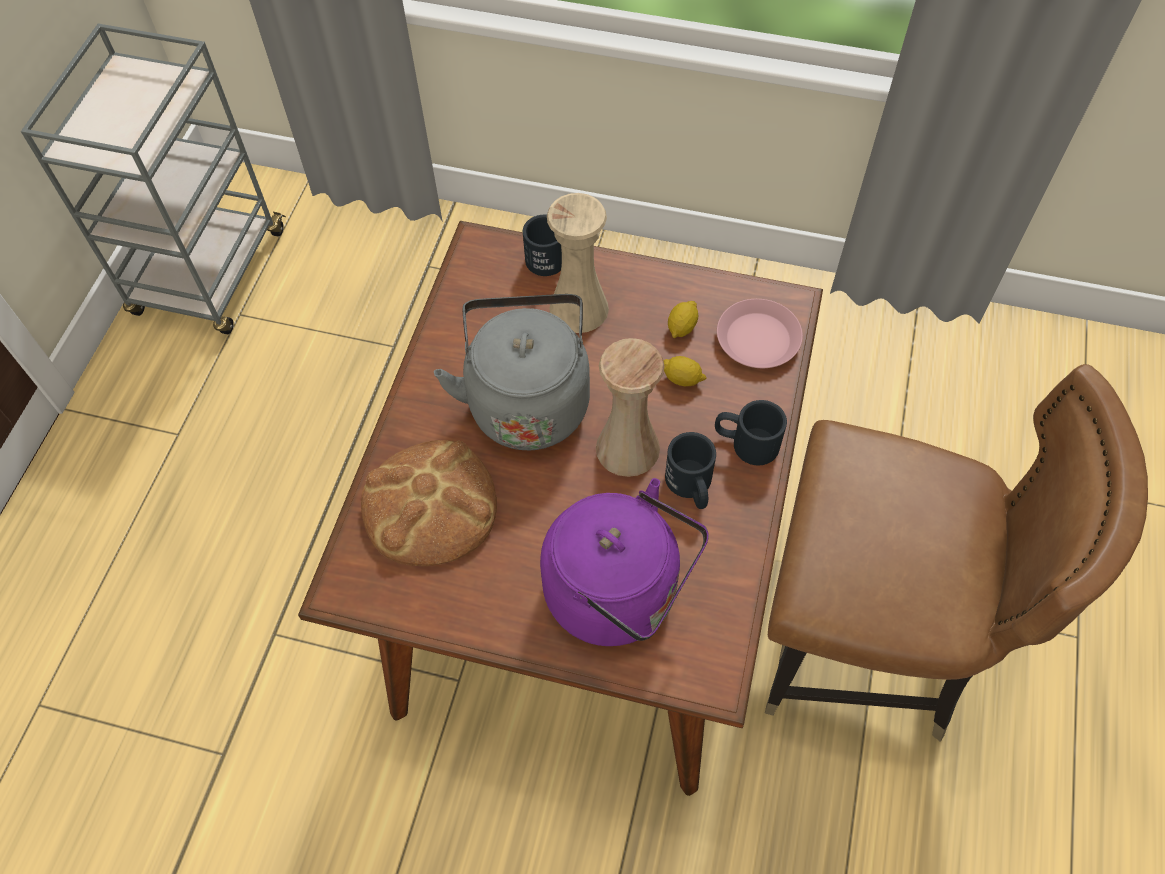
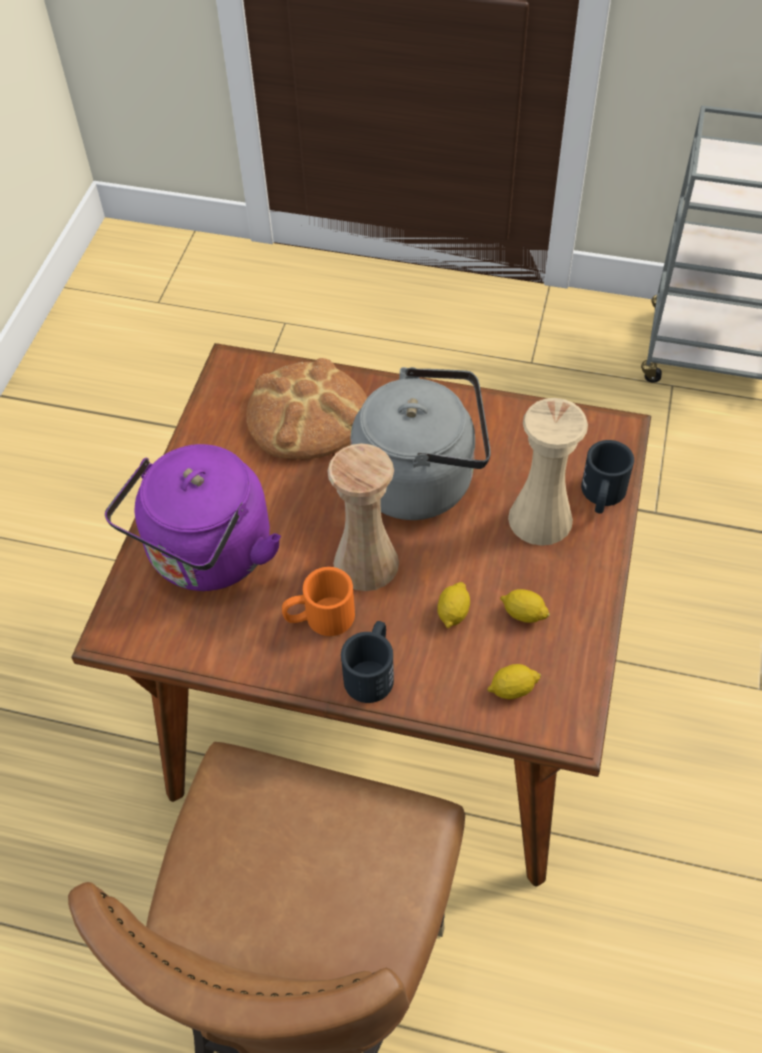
camera: 90 degrees right, 5 degrees down
(691, 487) = (319, 618): black mug -> orange mug
(757, 339) = (512, 689): pink plate -> lemon

